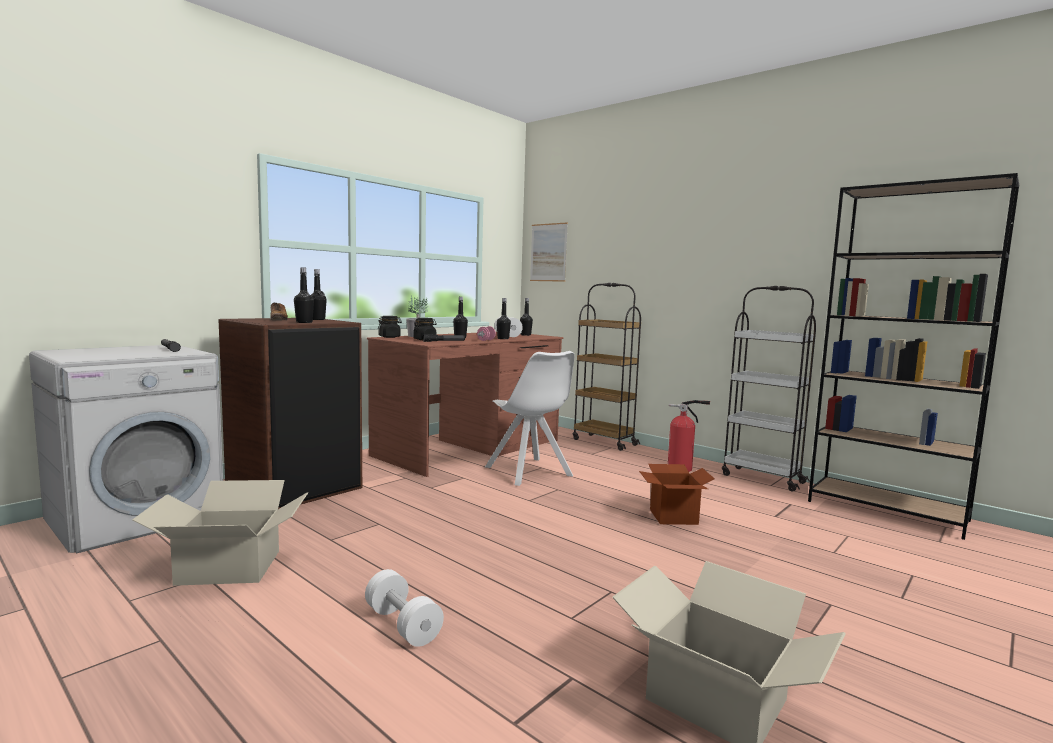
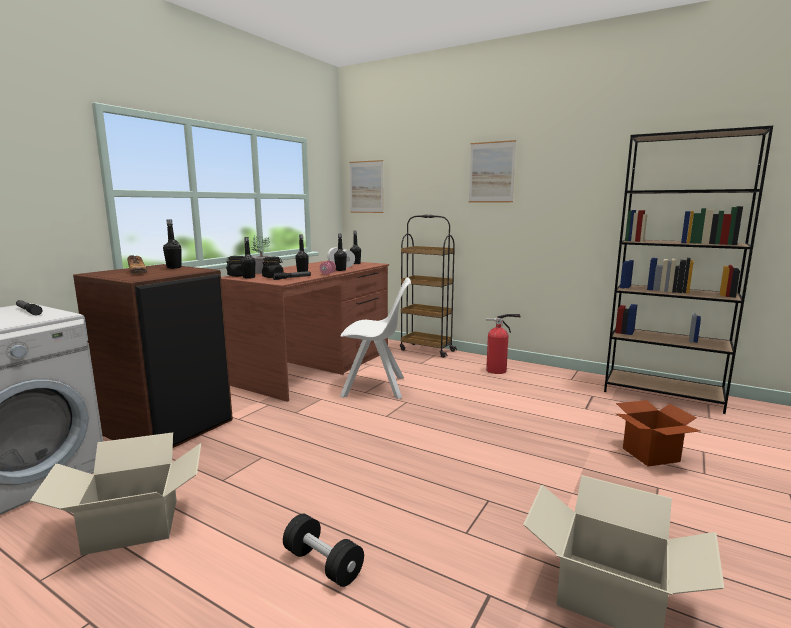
camera: 10 degrees left, 5 degrees up
(304, 322) = (166, 274): black bottle -> black bottle (249, 277)
(402, 625) = (323, 564): white dumbbell -> black dumbbell
(529, 472) = (376, 387): white chair -> white chair turned 45 degrees counterclockwise
(673, 517) = (509, 419): cardboard box -> cardboard box (650, 455)
(686, 235) = (491, 172): none -> picture
(762, 479) = (562, 374): white cart -> none

